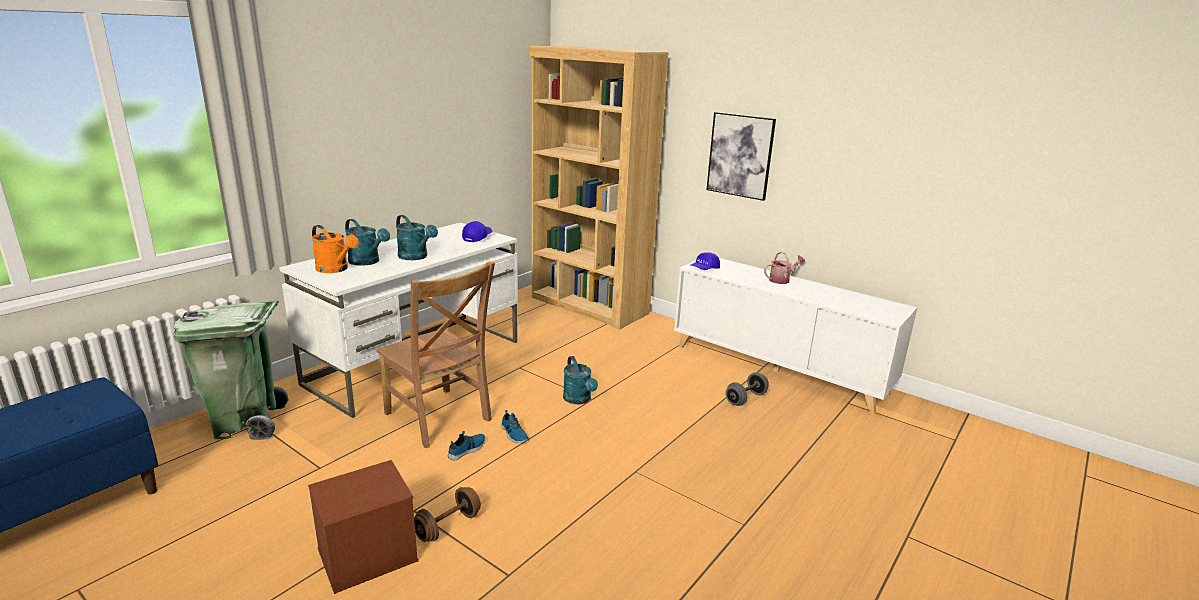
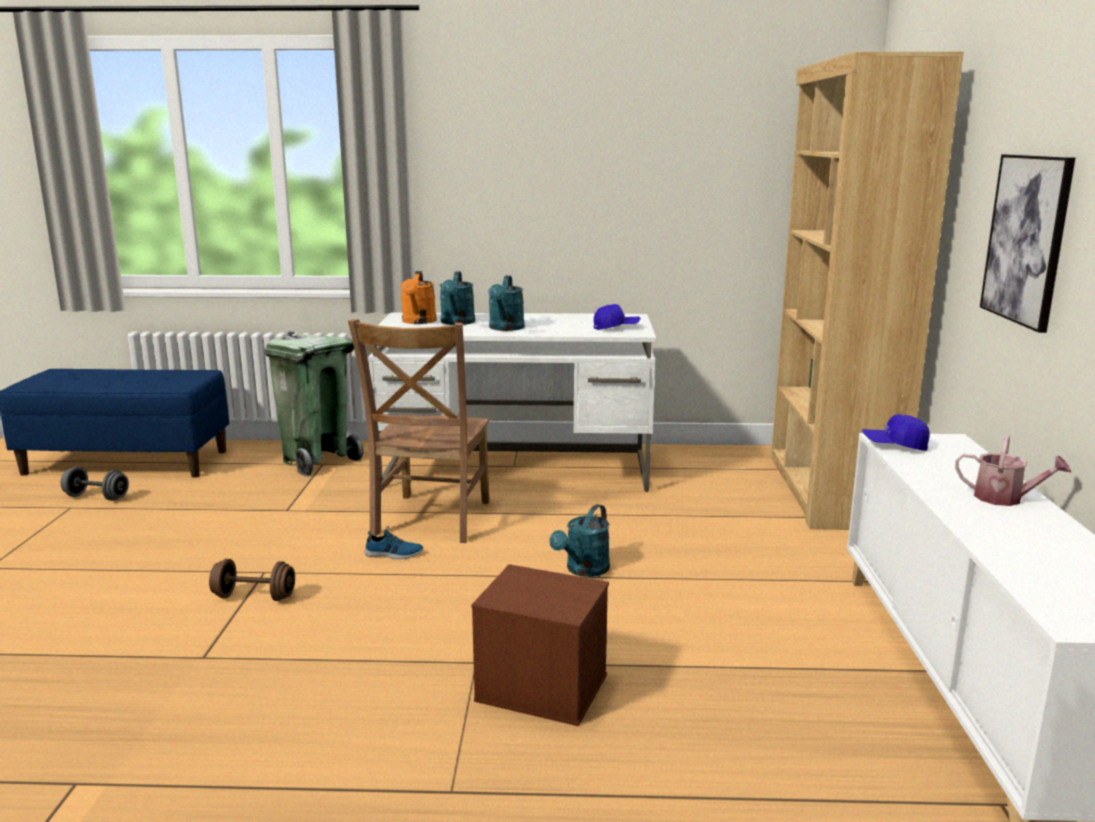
camera: 55 degrees right, 5 degrees down
(366, 556) = (179, 580): brown storage box -> brown storage box (539, 688)
(513, 434) = (454, 564): shoe -> none
(745, 399) = (805, 686): grey dumbbell -> grey dumbbell (97, 497)

